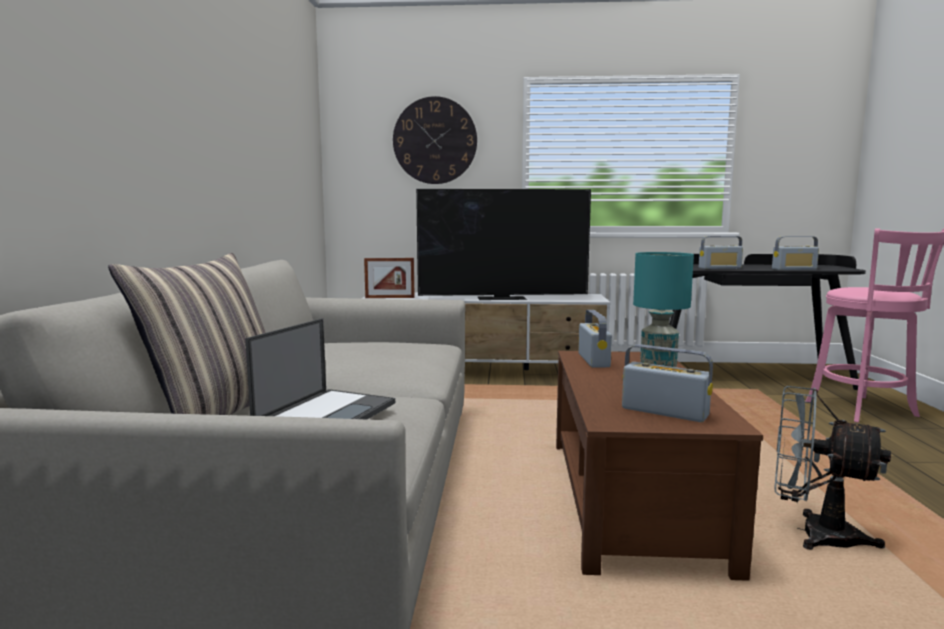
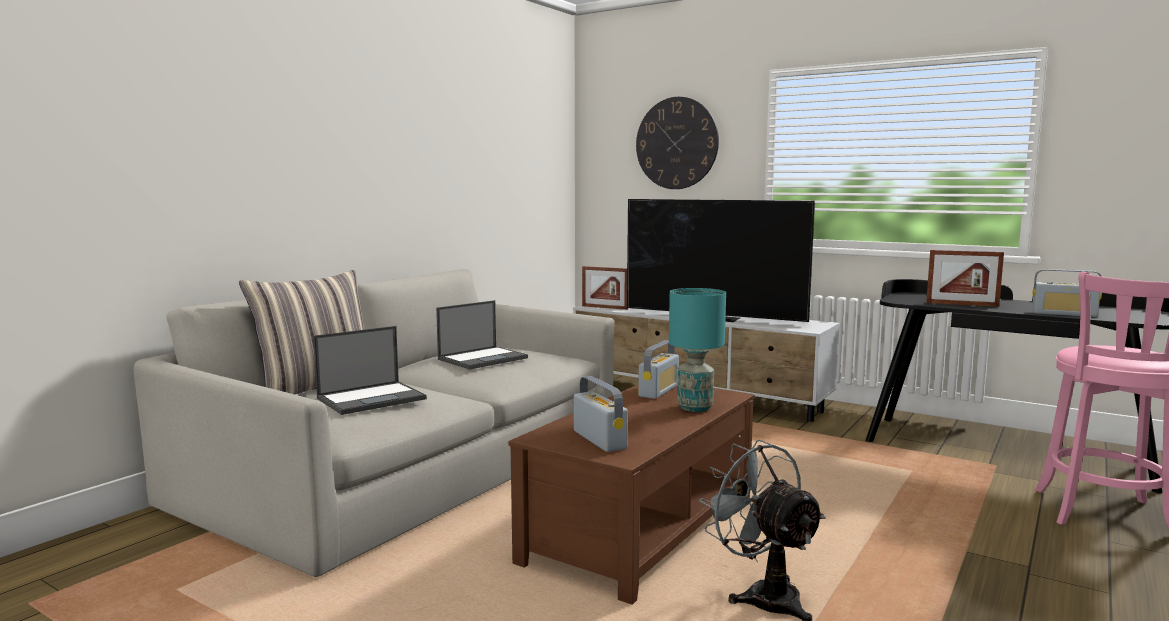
camera: 30 degrees right, 0 degrees up
(359, 354) = (483, 358): none -> laptop
(720, 268) = (962, 304): radio -> picture frame

